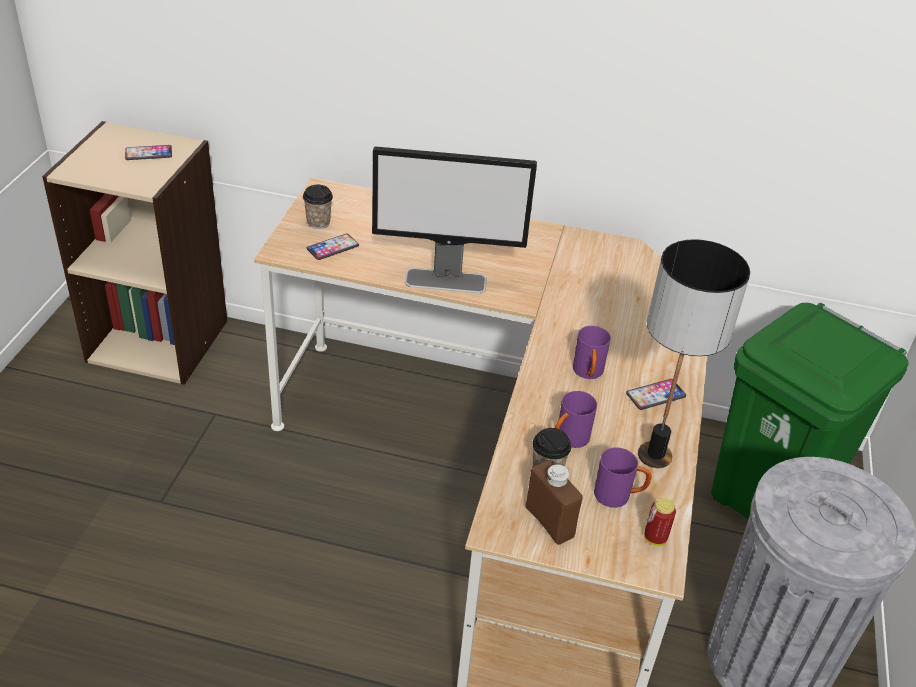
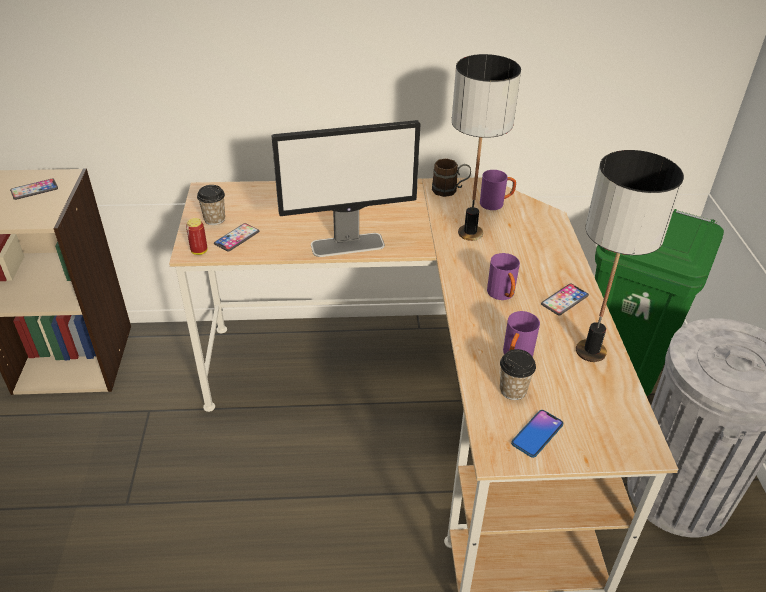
camera: 15 degrees left, 0 degrees up
(549, 522) = (537, 434): brown bottle -> phone
(587, 298) = (469, 233): none -> table lamp
(589, 245) = (450, 190): none -> brown mug
(619, 496) = (581, 394): purple mug -> purple mug (496, 204)
(655, 538) = (629, 423): can -> can (199, 251)

